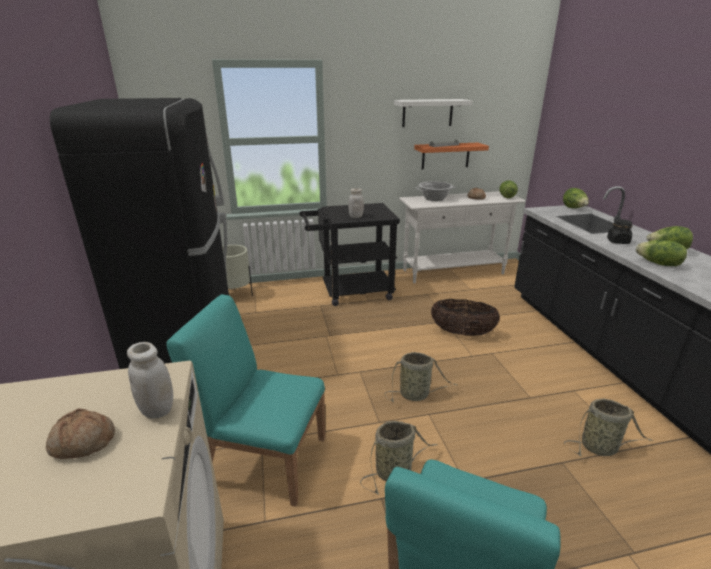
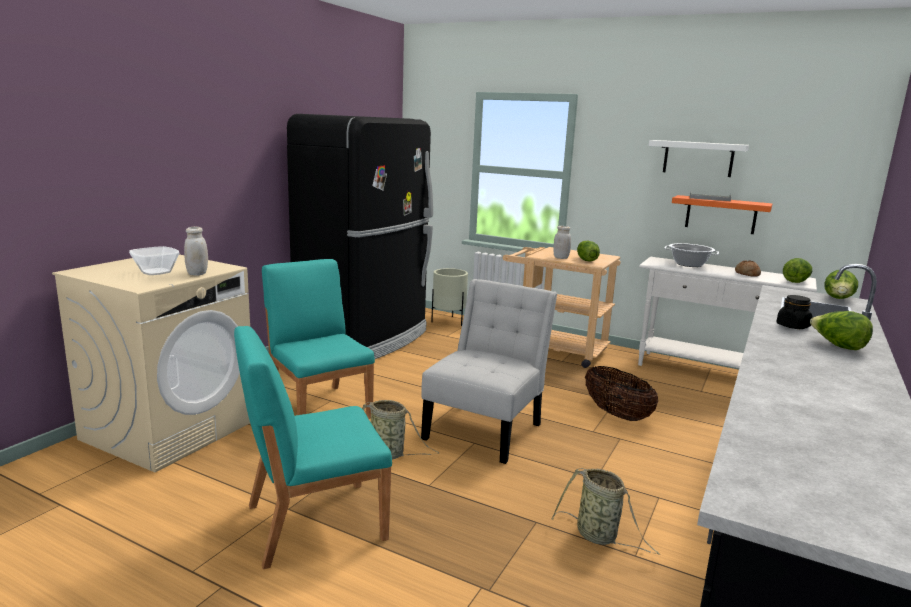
camera: 40 degrees right, 10 degrees down
(82, 443) = (155, 272): bread -> bowl
(350, 292) = (555, 350): black cart -> beige cart
(416, 394) = (486, 429): basket -> white chair
(658, 264) = (780, 347): lettuce -> lettuce (586, 260)

